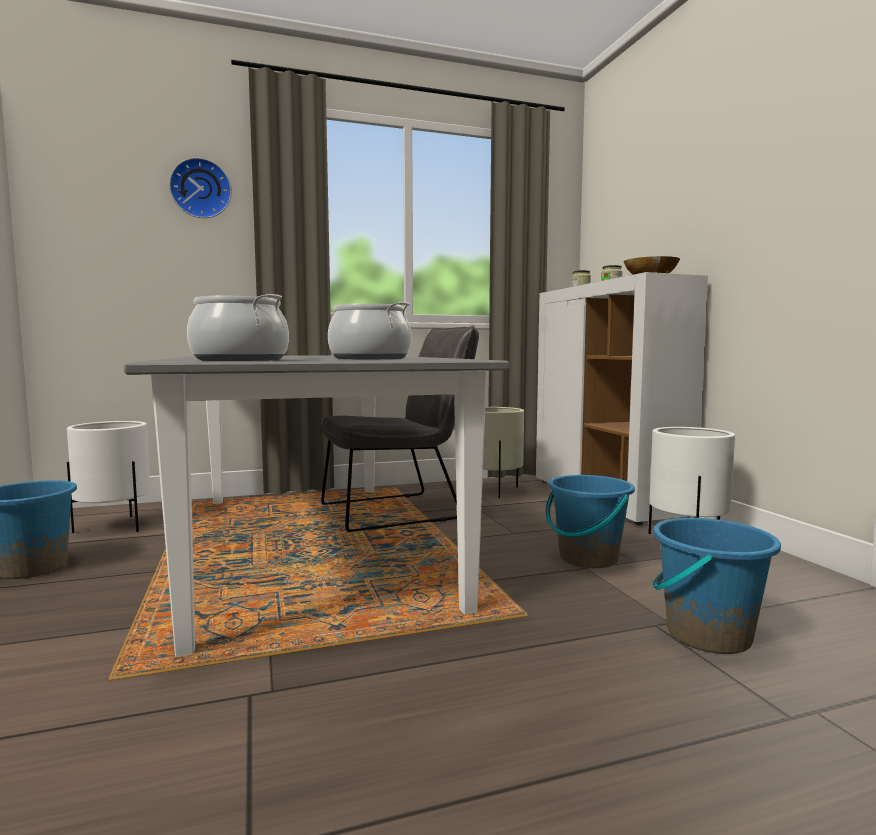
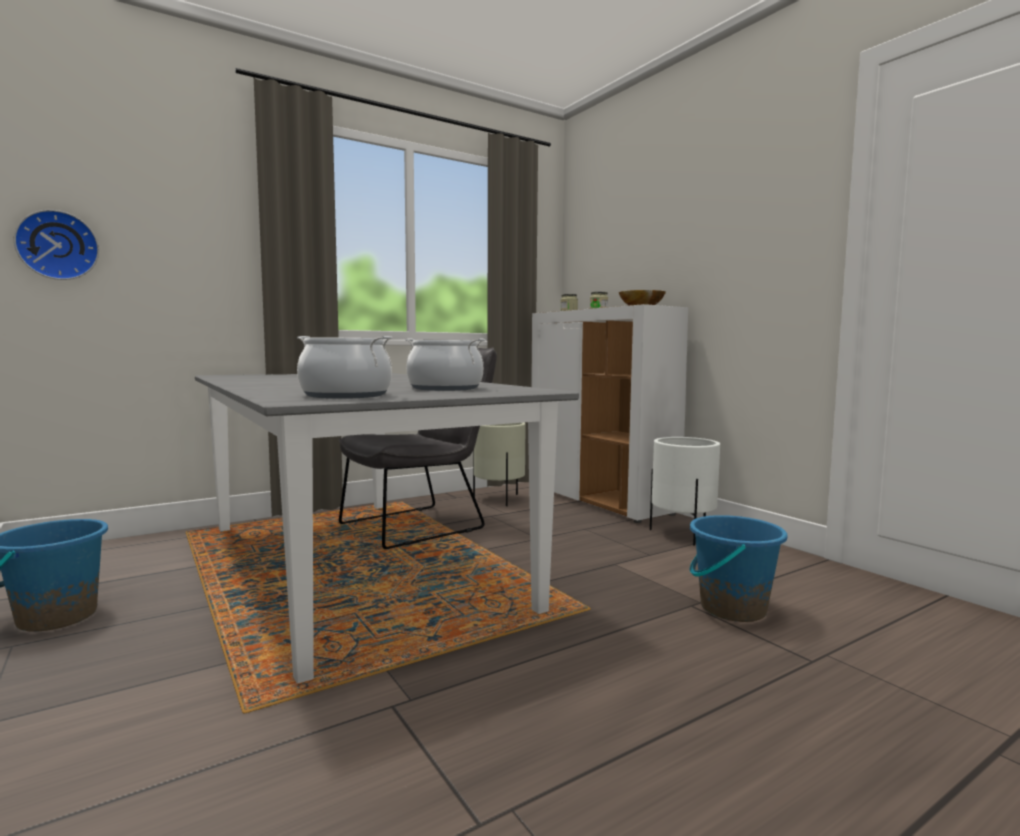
camera: 15 degrees left, 0 degrees up
(114, 526) = (121, 564): white planter -> none
(201, 189) = (199, 199): wall clock -> wall clock (58, 246)
(588, 558) = (612, 555): blue bucket -> none

